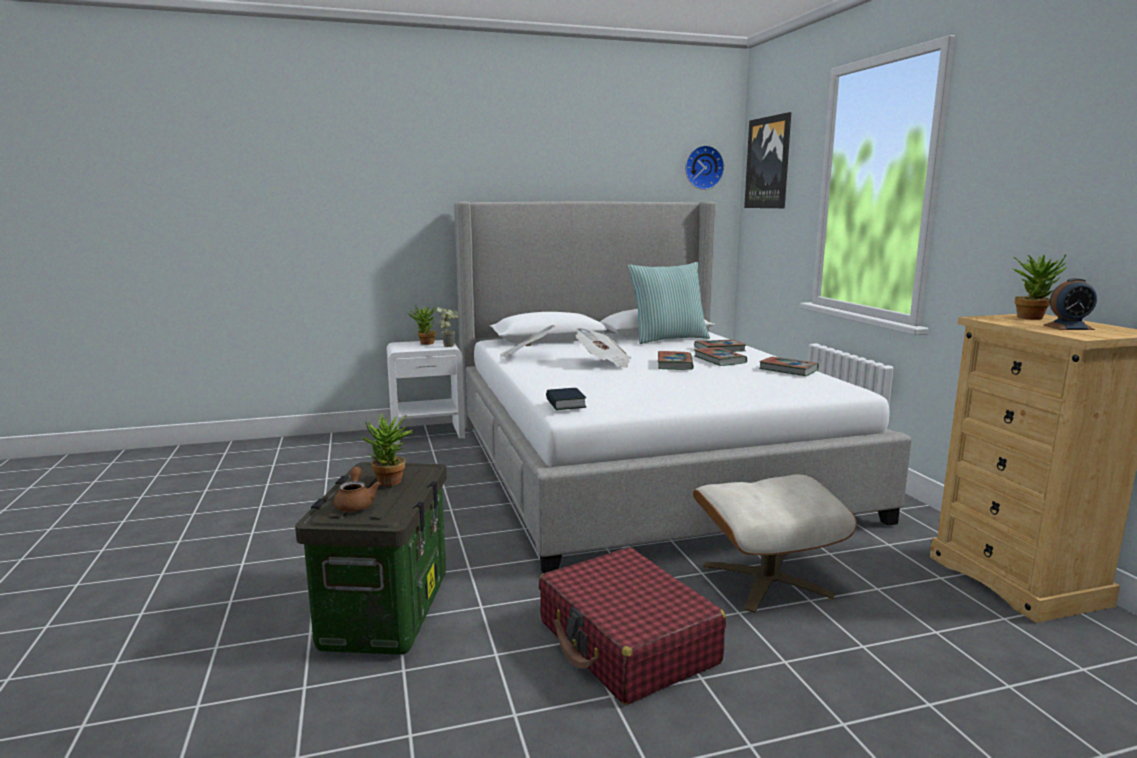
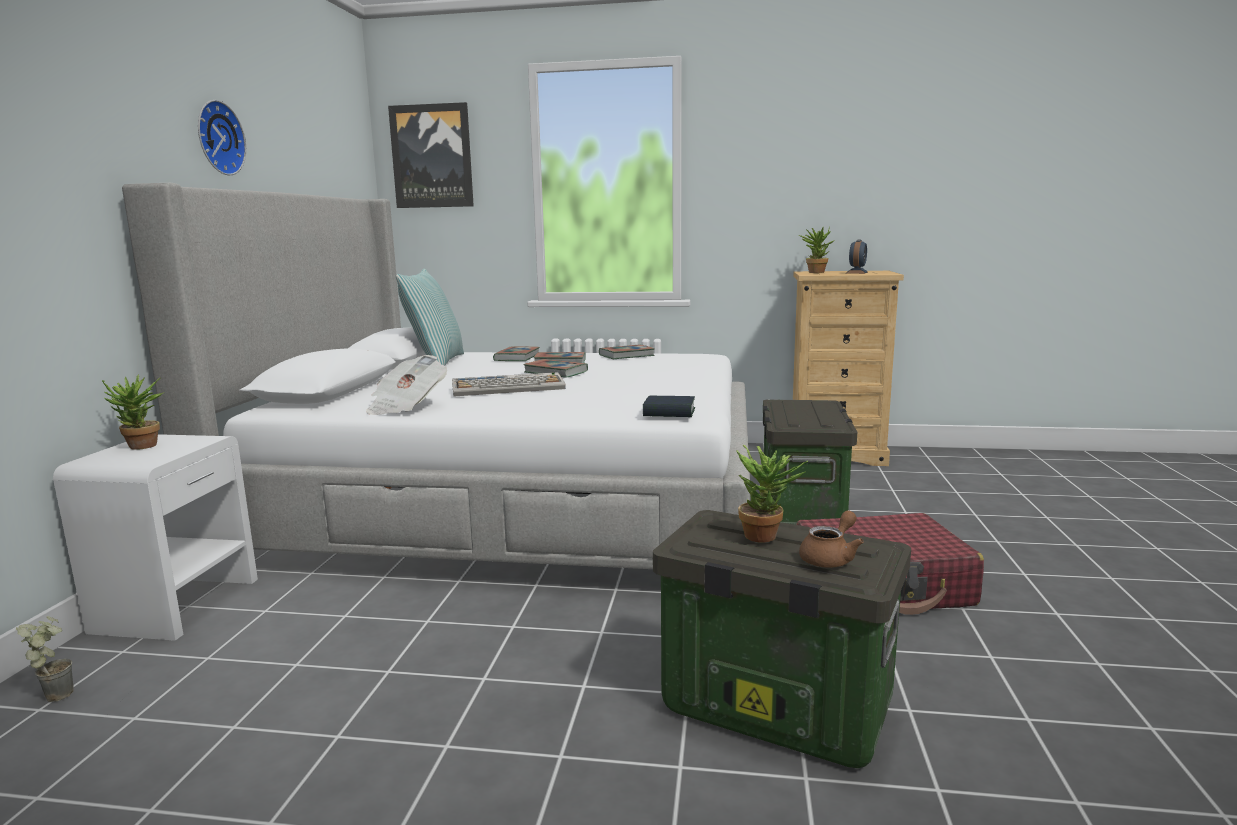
camera: 65 degrees left, 0 degrees up
(356, 503) = (830, 558): brown teapot -> brown teapot turned 120 degrees clockwise
(450, 345) = (198, 436): potted plant -> potted plant (57, 693)
(604, 363) = (509, 387): newspaper -> keyboard
(703, 167) = (351, 157): wall clock -> wall clock (217, 138)
(766, 580) = (800, 514): beige ottoman -> storage box

